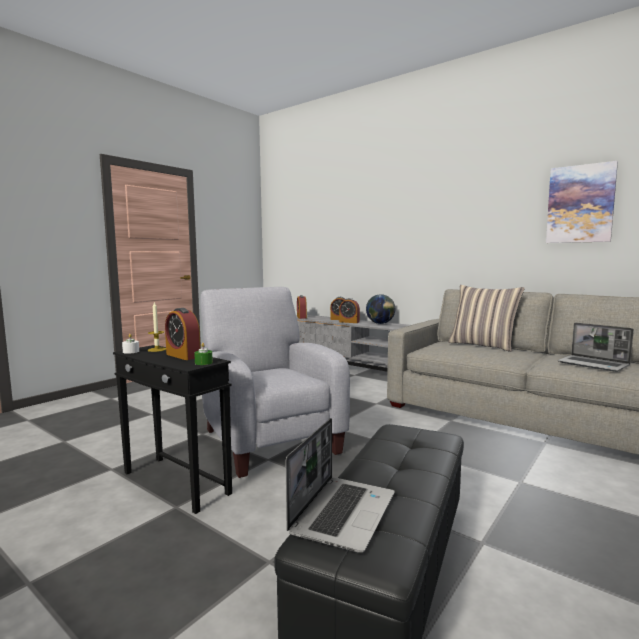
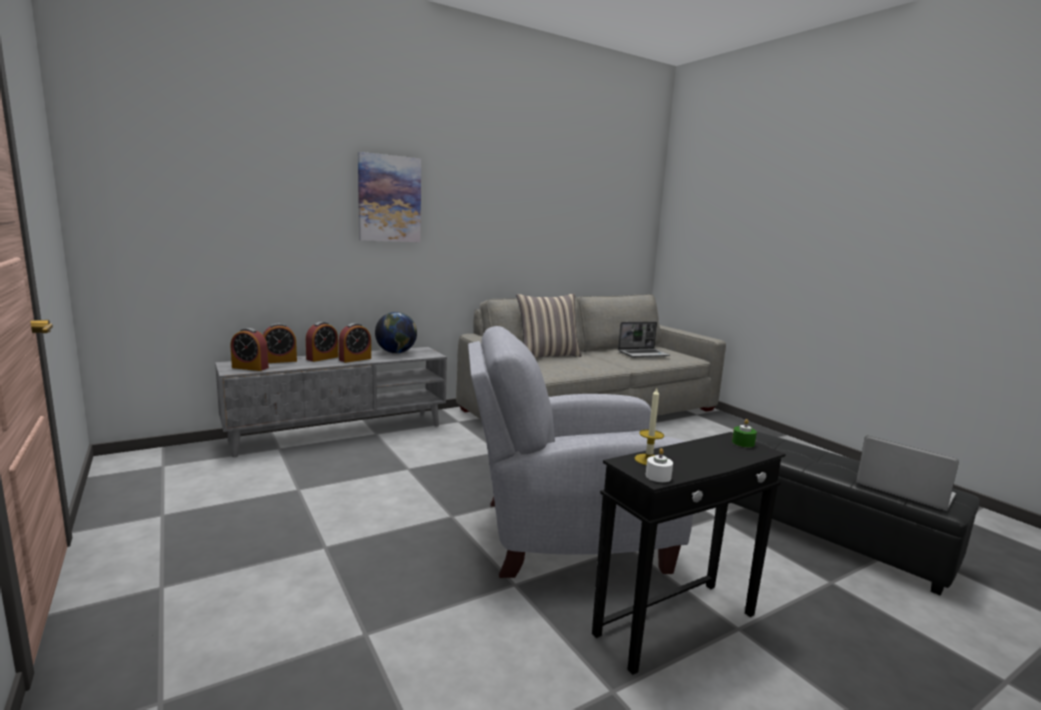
camera: 70 degrees left, 5 degrees up
(183, 356) = (699, 449): alarm clock -> alarm clock (280, 361)
(580, 204) = (578, 213): picture -> picture (389, 199)

